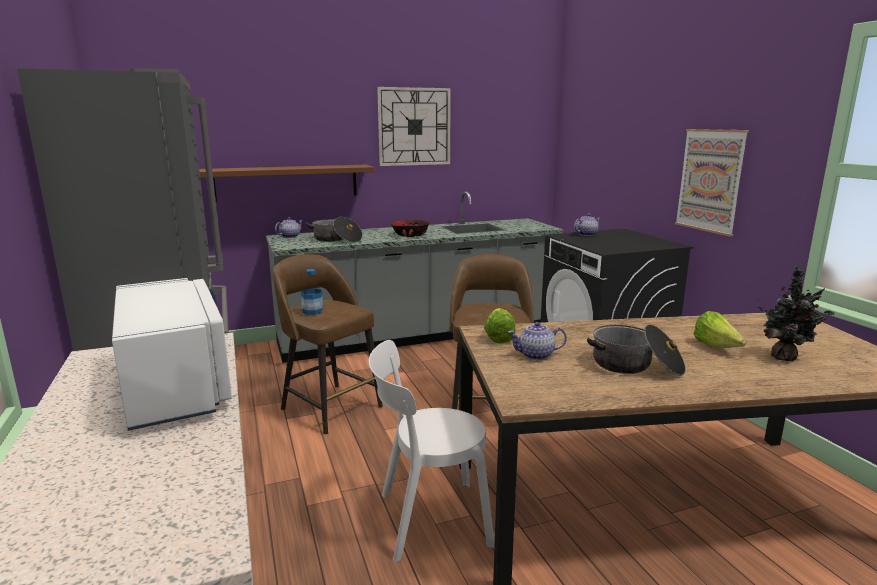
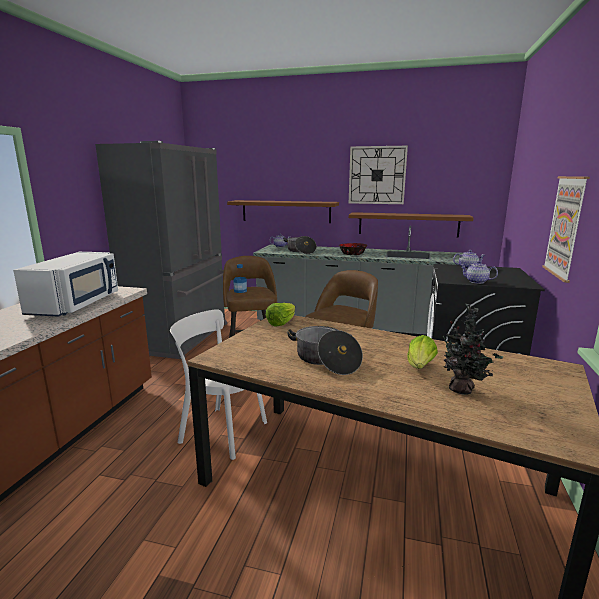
camera: 35 degrees right, 0 degrees up
(455, 190) = (408, 224): none -> brown shelf
(535, 355) = (279, 337): teapot -> teapot (476, 281)

